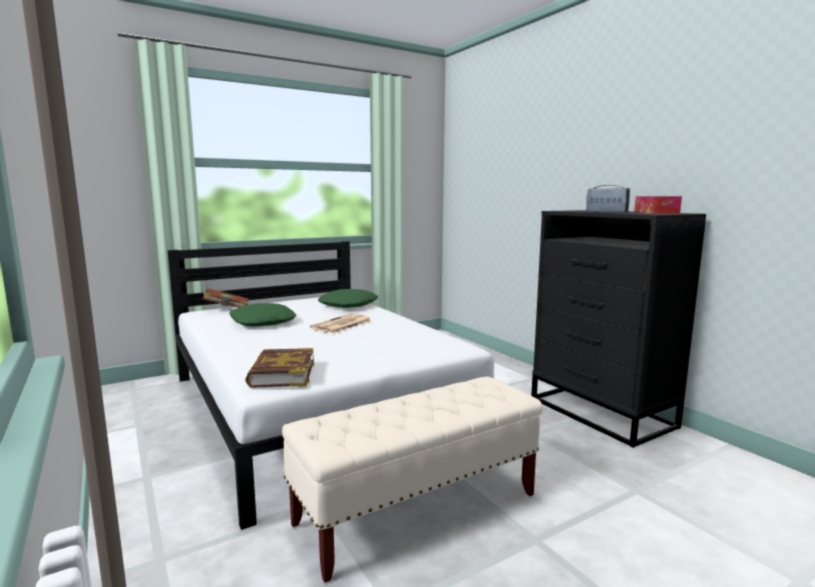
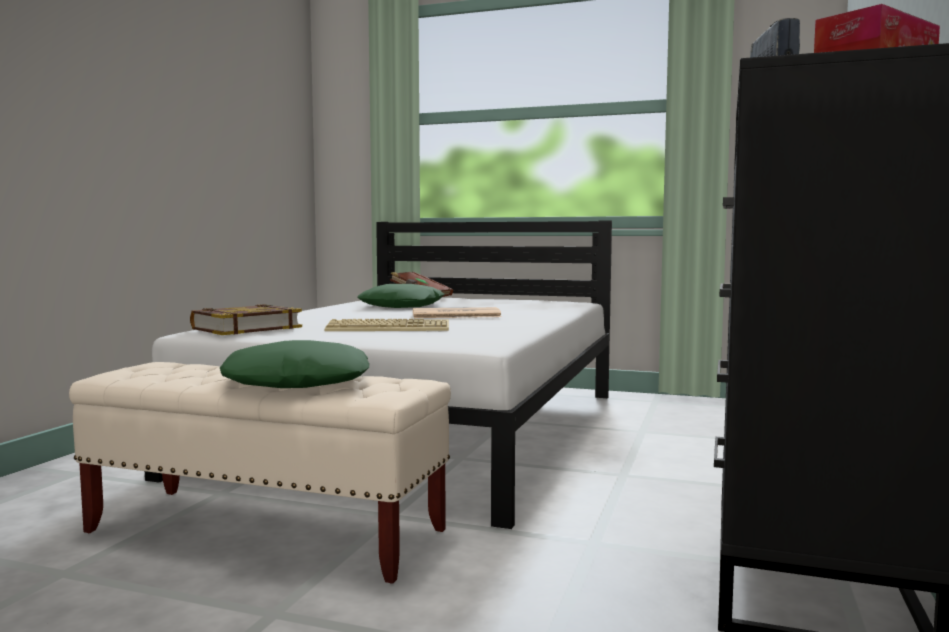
camera: 50 degrees right, 5 degrees down
(348, 305) = (543, 306): green pillow -> green pillow (298, 382)
(359, 346) = (389, 328): none -> keyboard

